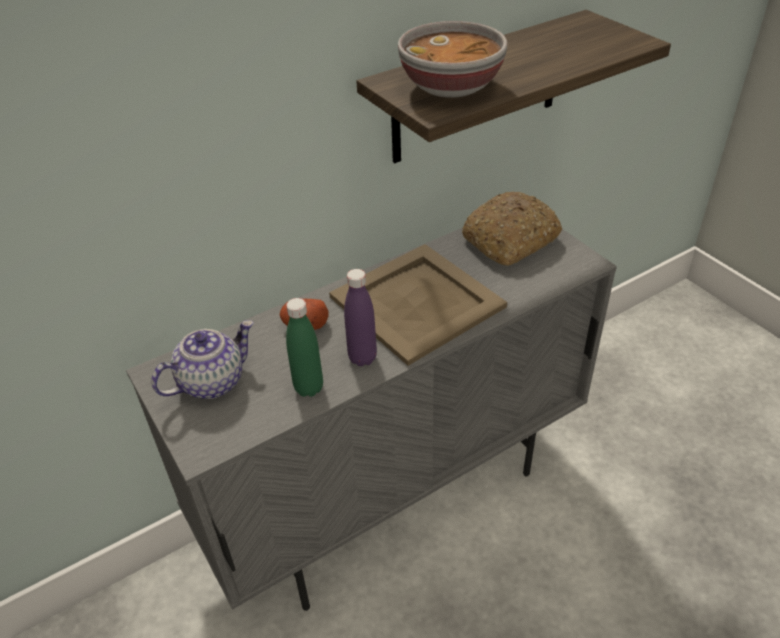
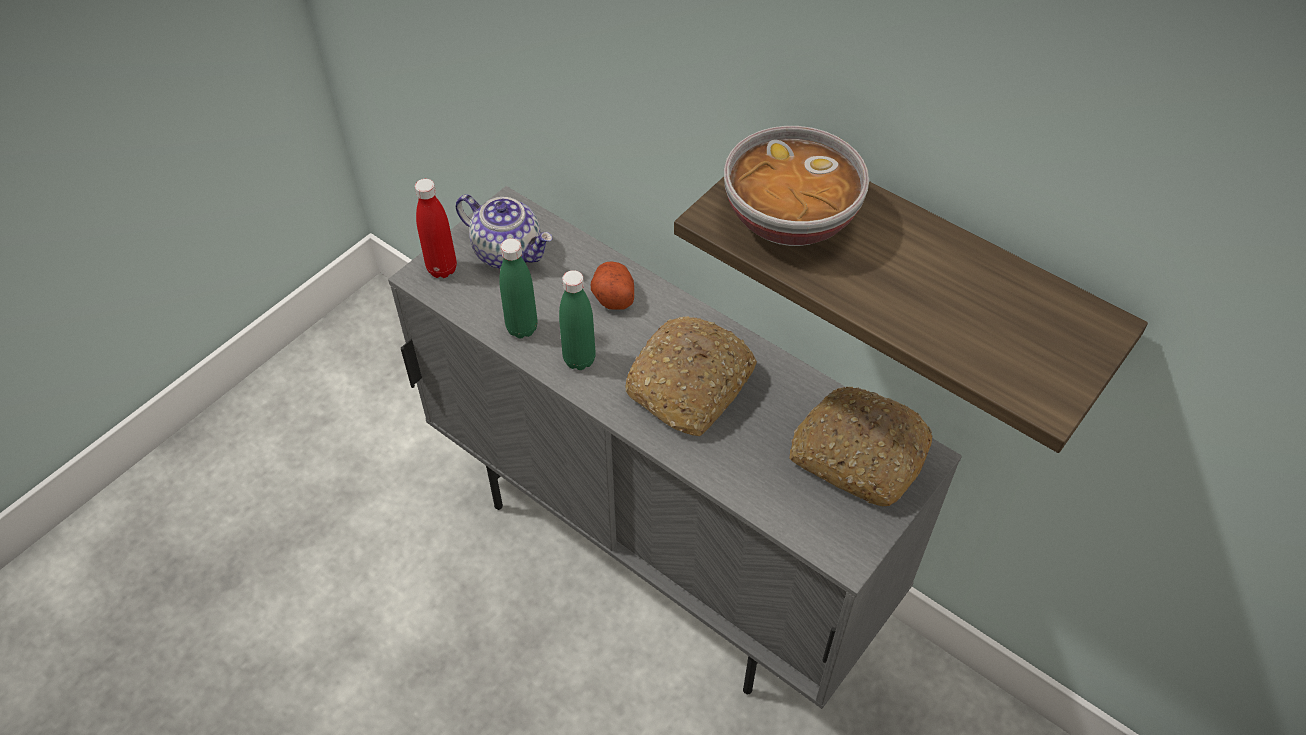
camera: 70 degrees right, 10 degrees up
(201, 433) = (442, 269): none -> red bottle
(362, 358) = (579, 359): purple bottle -> green bottle
(418, 302) = (690, 386): beige tray -> bread

